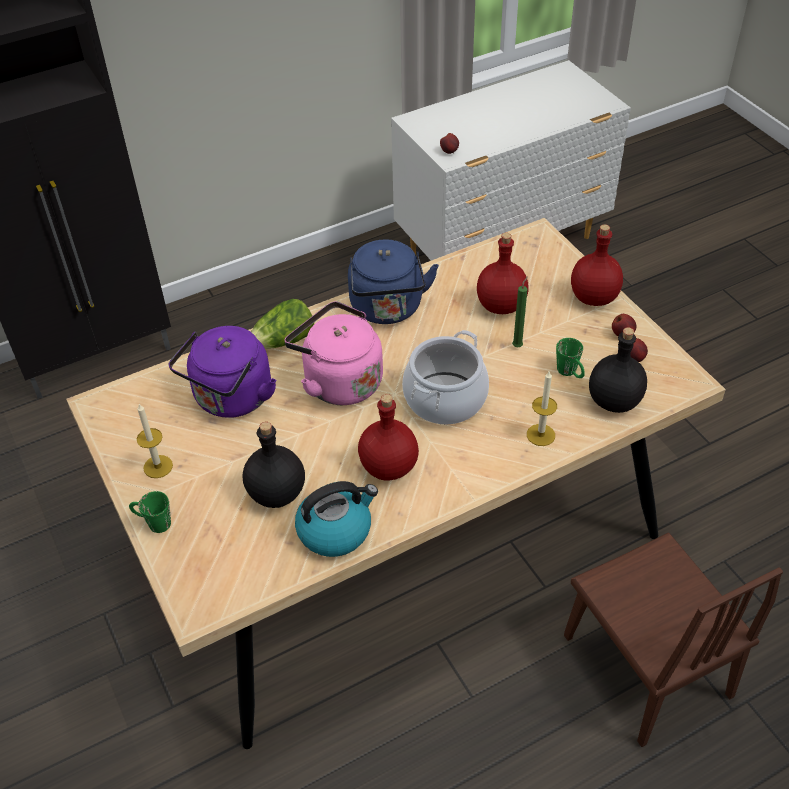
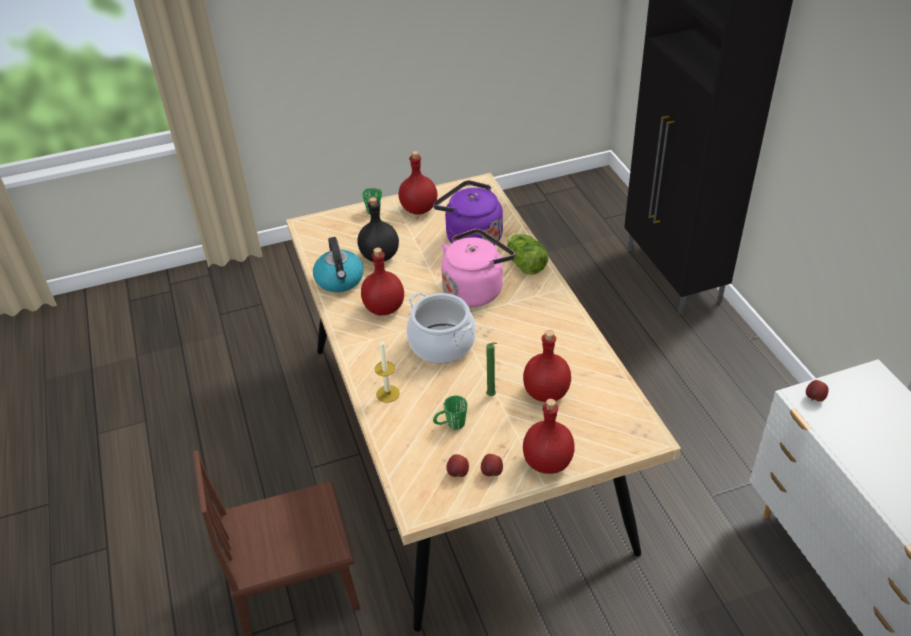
camera: 100 degrees right, 5 degrees down
(158, 466) = (419, 209): candle -> red bottle
(388, 309) = (552, 321): blue kettle -> none
(615, 400) = (410, 448): black bottle -> none

